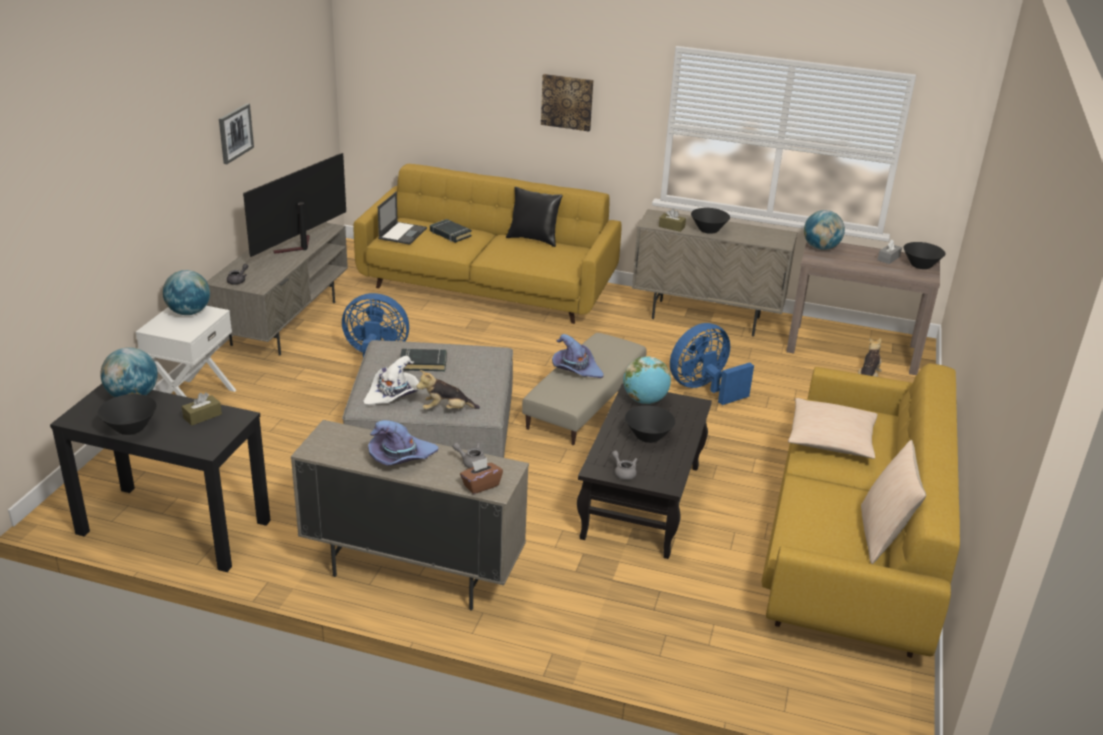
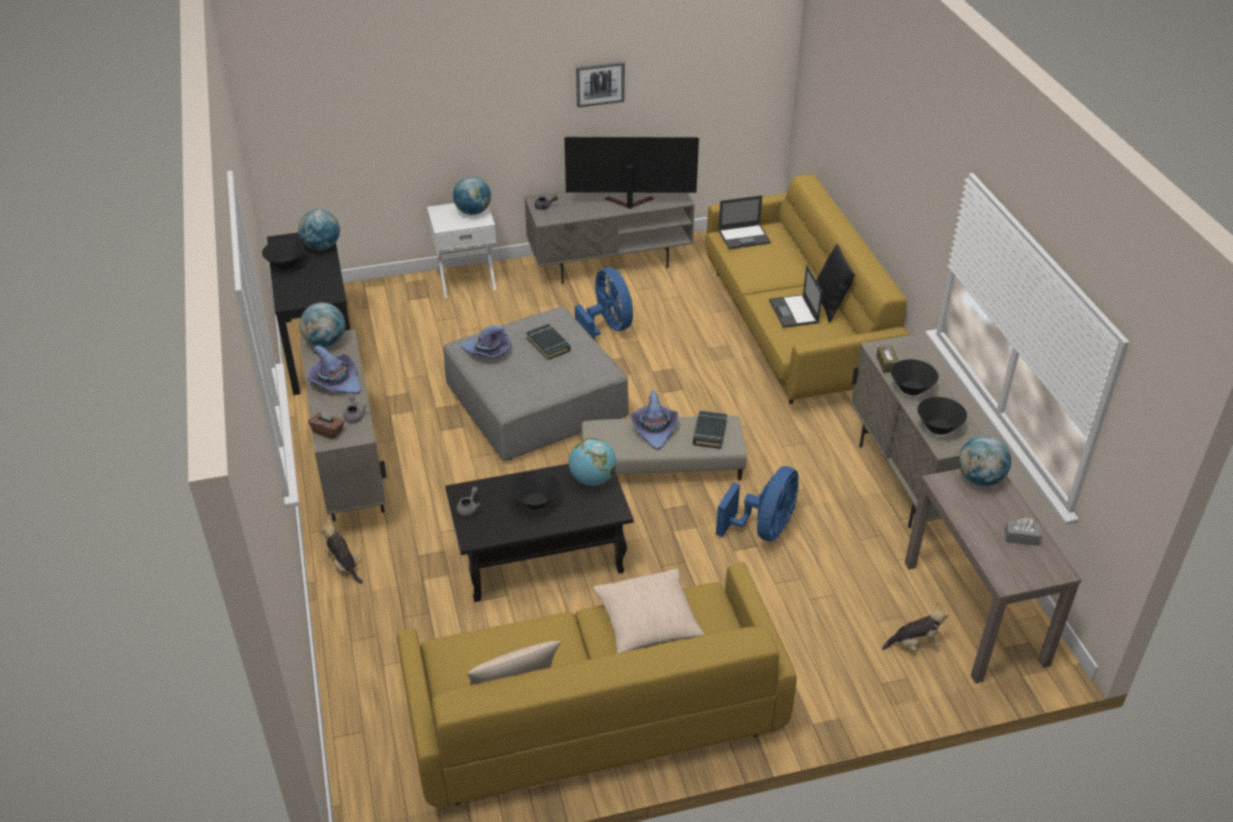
camera: 60 degrees right, 10 degrees up
(202, 416) = (322, 282): brown tissue box -> none
(323, 443) = (325, 342): none -> globe
(392, 395) = (487, 351): white hat -> purple hat
(446, 410) = (491, 385): plush toy -> plush toy (344, 565)
(450, 234) = (775, 259): black book -> black book (709, 432)
(526, 252) = (794, 312): none -> laptop
(567, 102) = (901, 182): picture -> none
(704, 388) = (764, 529): blue fan -> blue fan turned 90 degrees clockwise
(920, 265) = (1035, 569): black bowl -> black bowl (938, 427)

